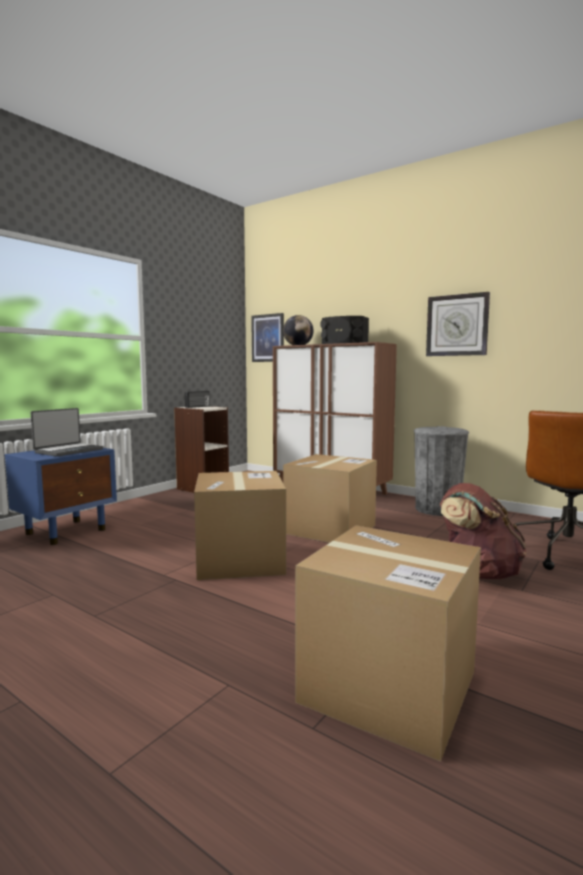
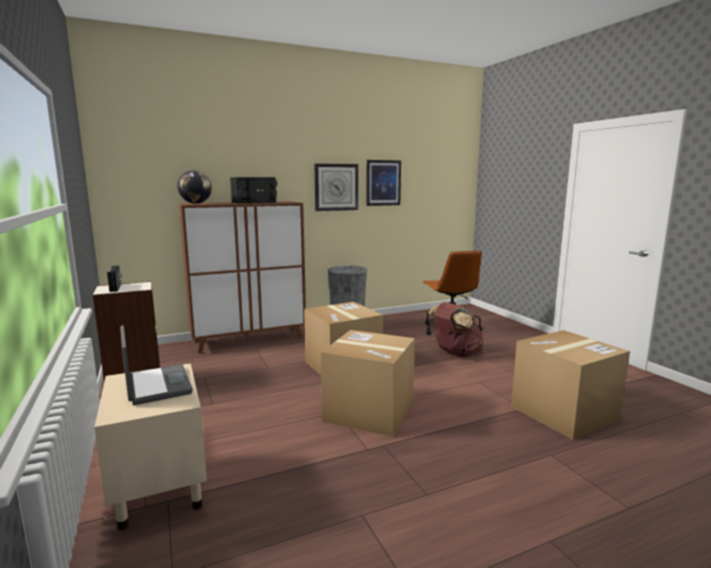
camera: 60 degrees left, 5 degrees up
(67, 531) = (160, 492): blue nightstand -> beige nightstand
(268, 338) = (129, 191): picture -> picture (383, 183)

